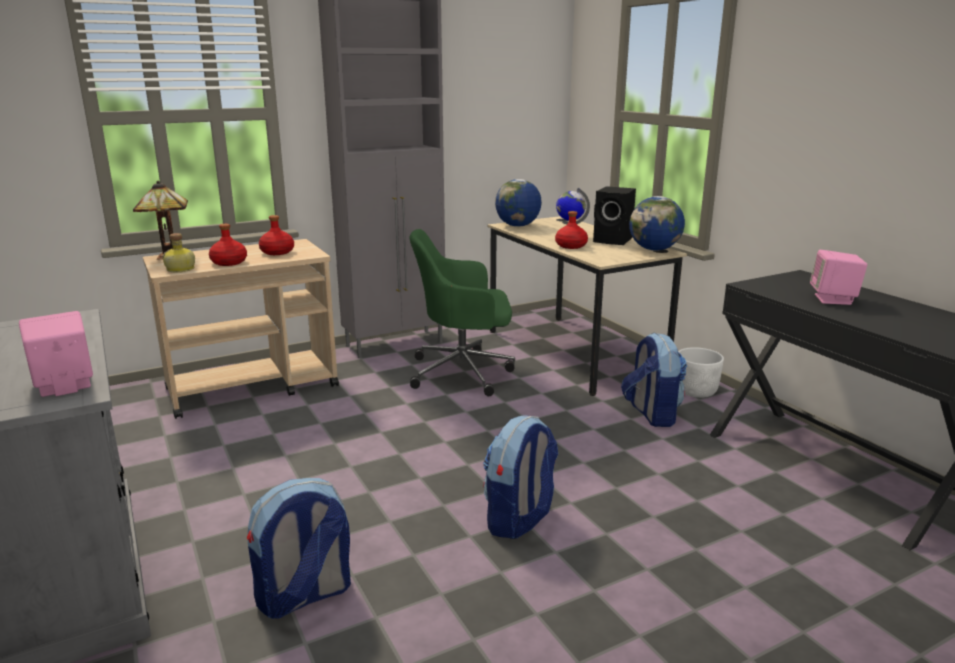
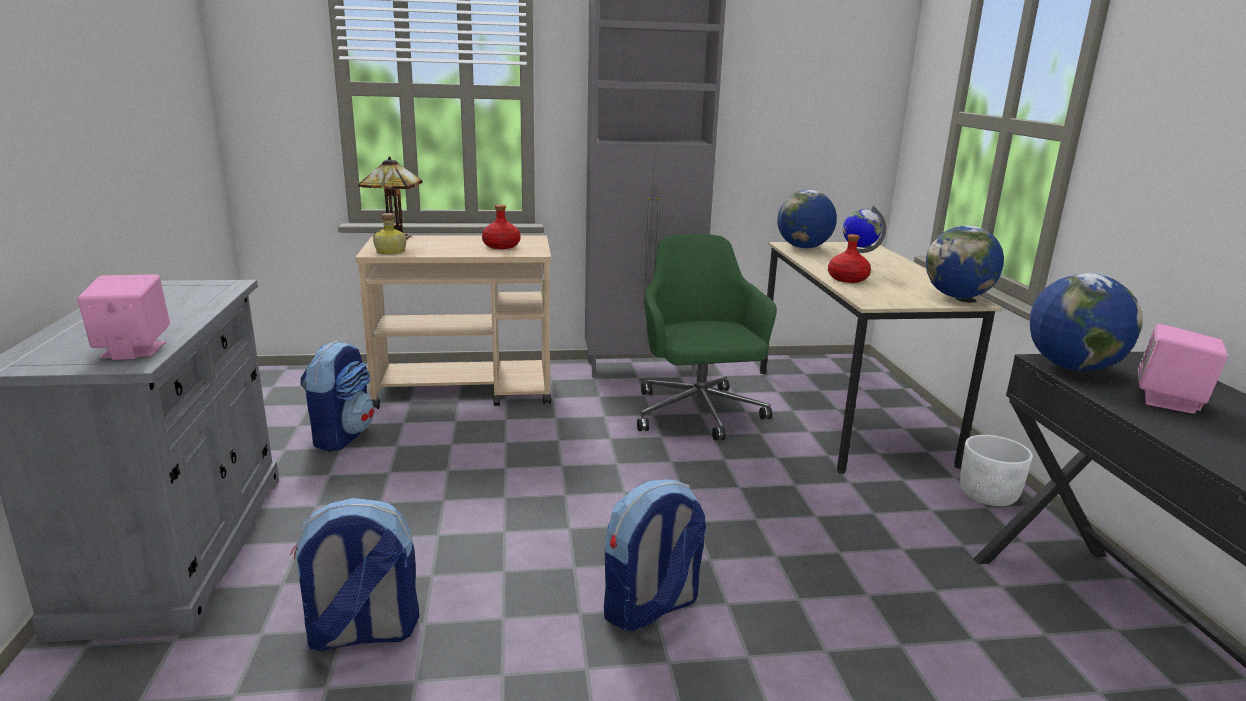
camera: 20 degrees right, 0 degrees up
(229, 262) = (443, 251): red bottle -> none
(464, 372) = (698, 414): green office chair -> green office chair turned 60 degrees clockwise
(614, 240) = (912, 279): black speaker -> none
(651, 414) = (906, 513): backpack -> backpack (341, 436)
(765, 287) = (1072, 367): none -> globe

